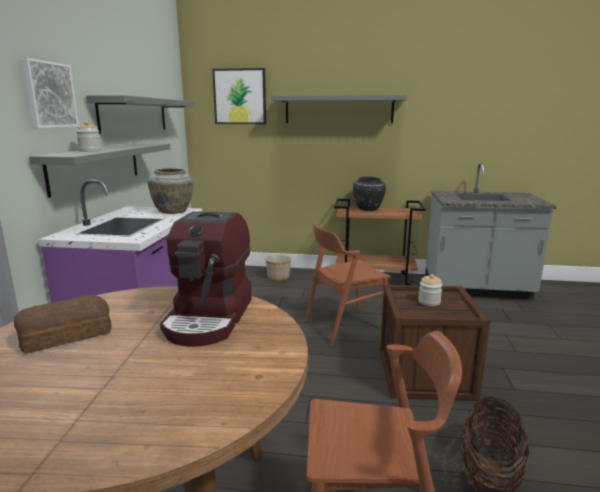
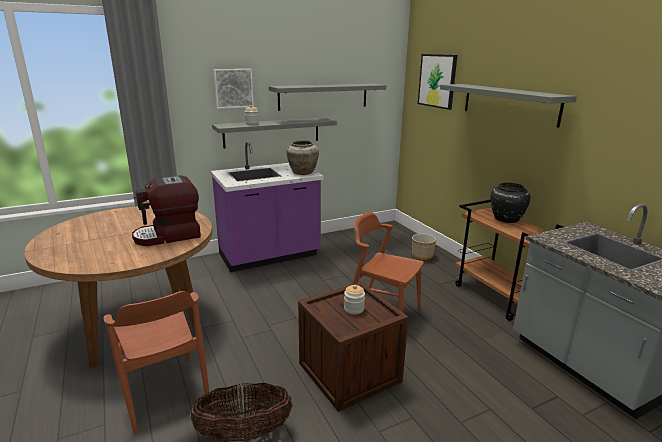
camera: 55 degrees right, 5 degrees up
(65, 335) = (131, 218): bread -> none

